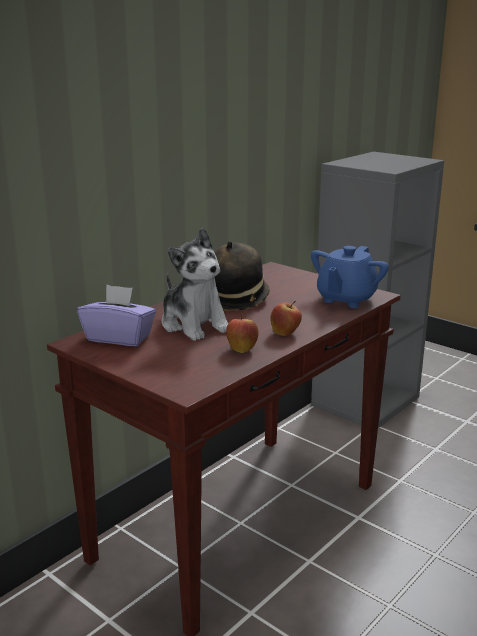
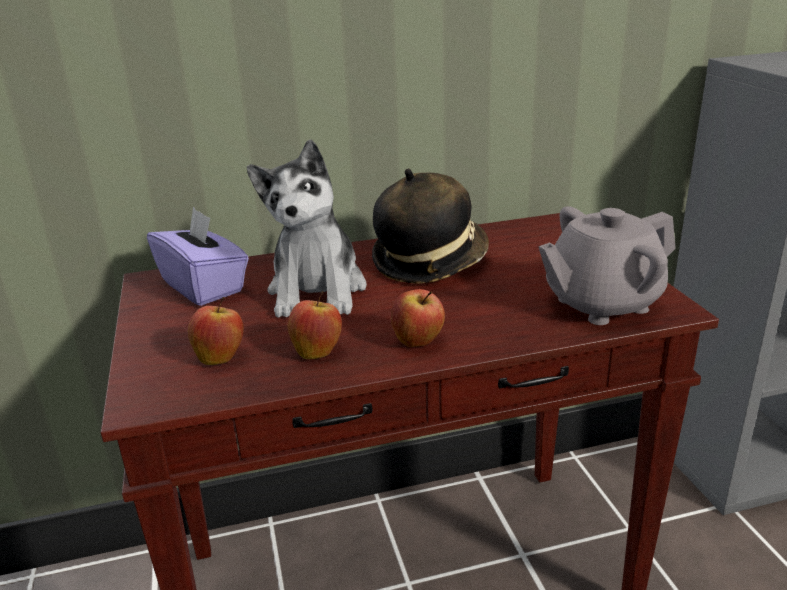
camera: 35 degrees right, 5 degrees up
(194, 364) = (220, 357): none -> apple
(346, 299) = (601, 304): blue teapot -> grey teapot

